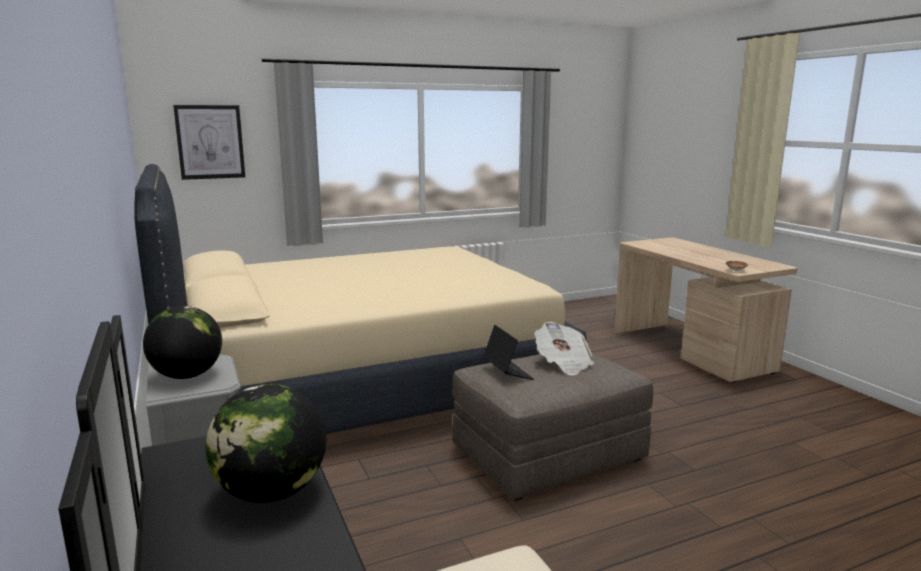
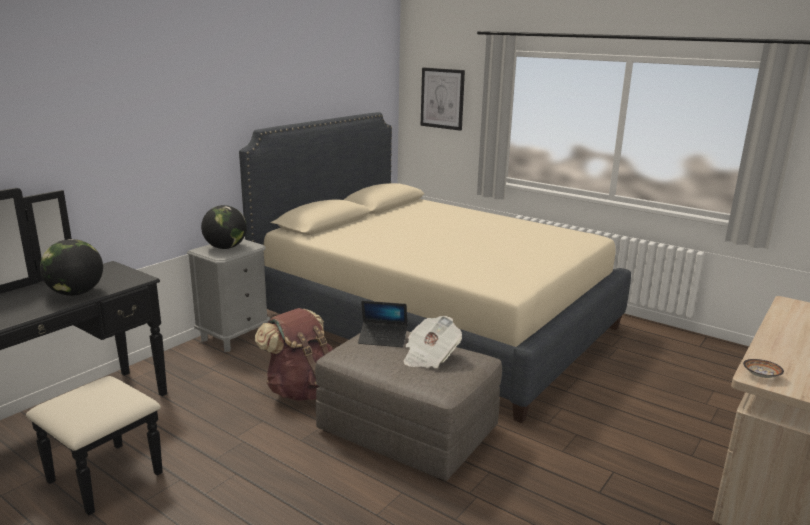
camera: 60 degrees right, 5 degrees up
(417, 494) = (303, 390): none -> brown backpack
(507, 373) = (383, 339): laptop -> laptop turned 60 degrees clockwise

